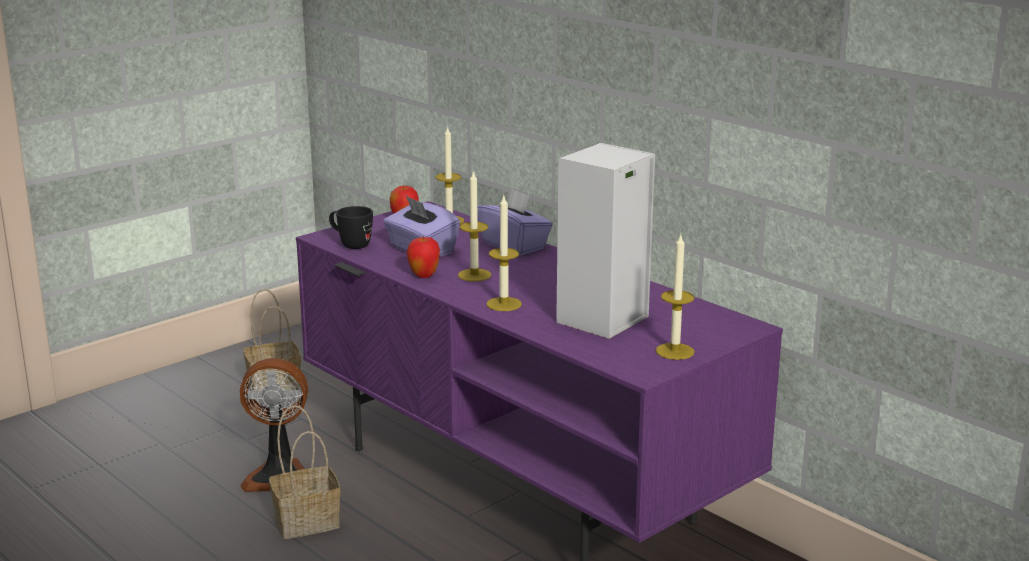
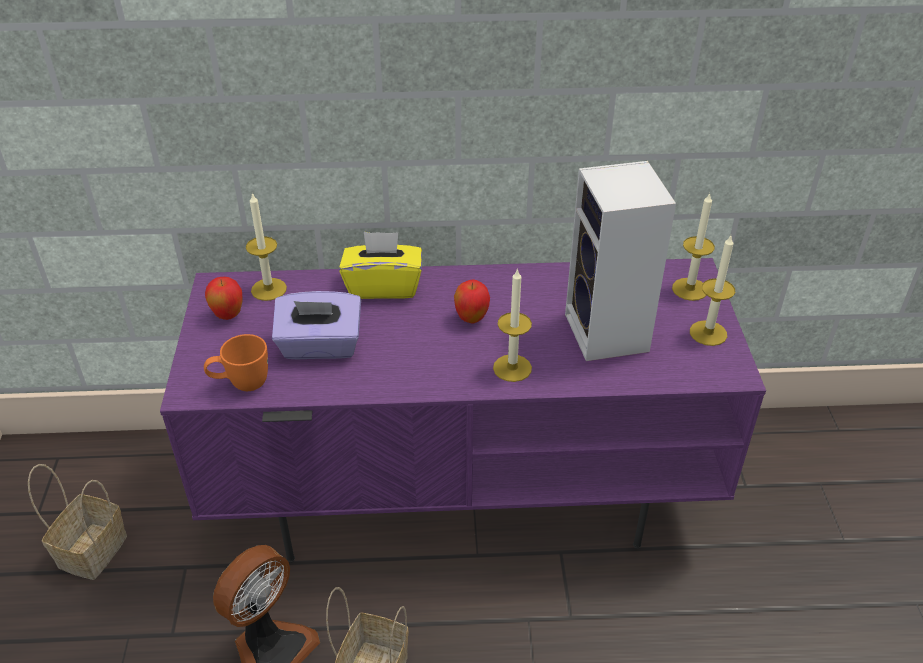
camera: 50 degrees left, 20 degrees up
(350, 245) = (241, 384): black mug -> orange mug
(424, 276) = (386, 379): apple -> apple (471, 319)
(474, 275) = (423, 348): candle -> candle (689, 289)
(514, 245) = (383, 286): purple tissue box -> yellow tissue box

